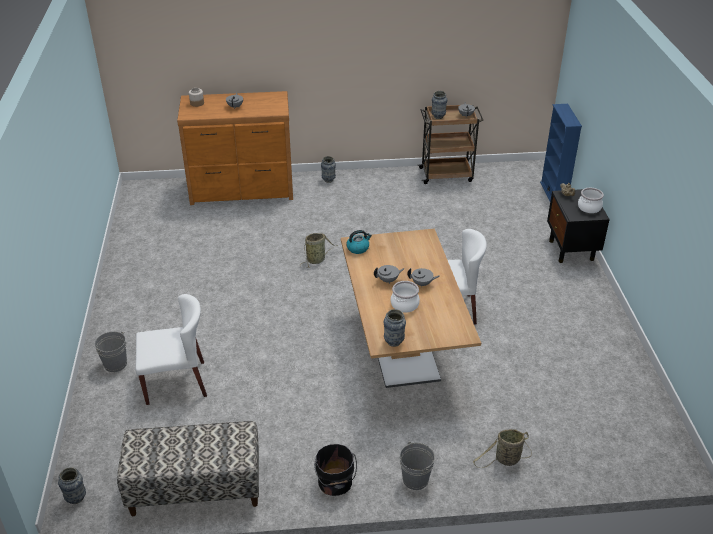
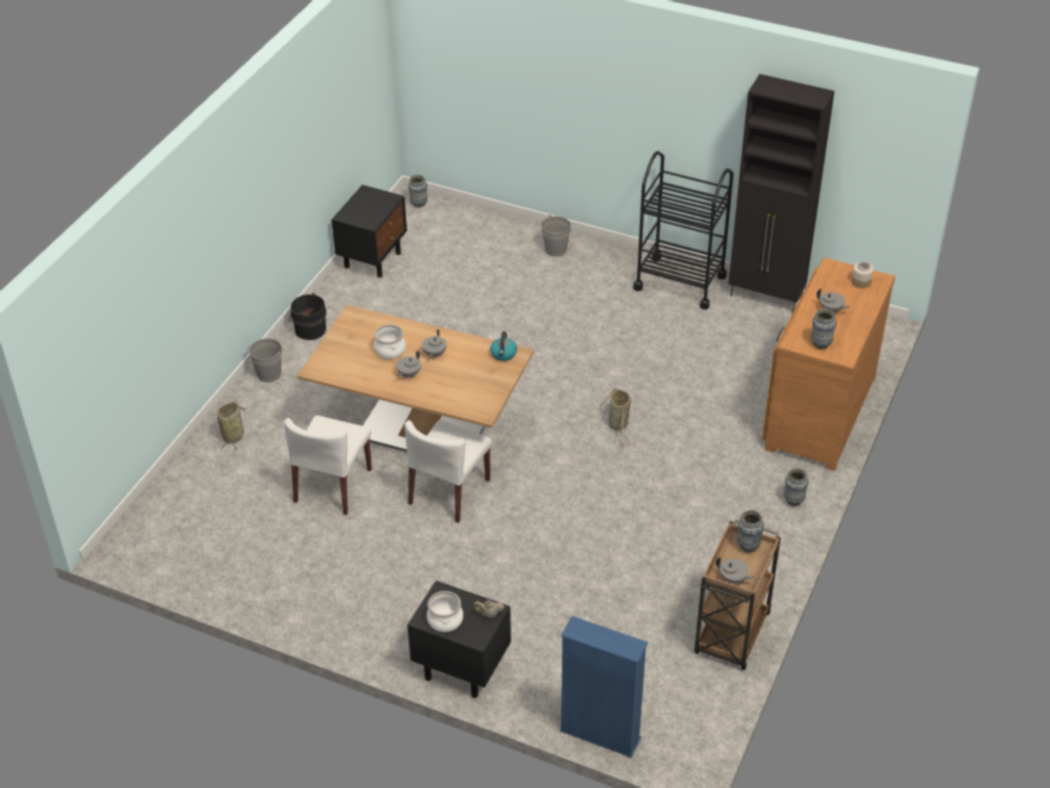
camera: 120 degrees right, 5 degrees up
(127, 237) = (766, 297): none -> black cabinet
(129, 281) = (680, 282): none -> black cart
(176, 382) = (501, 277): white chair -> white chair (333, 486)
(195, 489) = (373, 259): bench -> black nightstand
(394, 342) = (348, 323): vase -> vase (820, 344)

